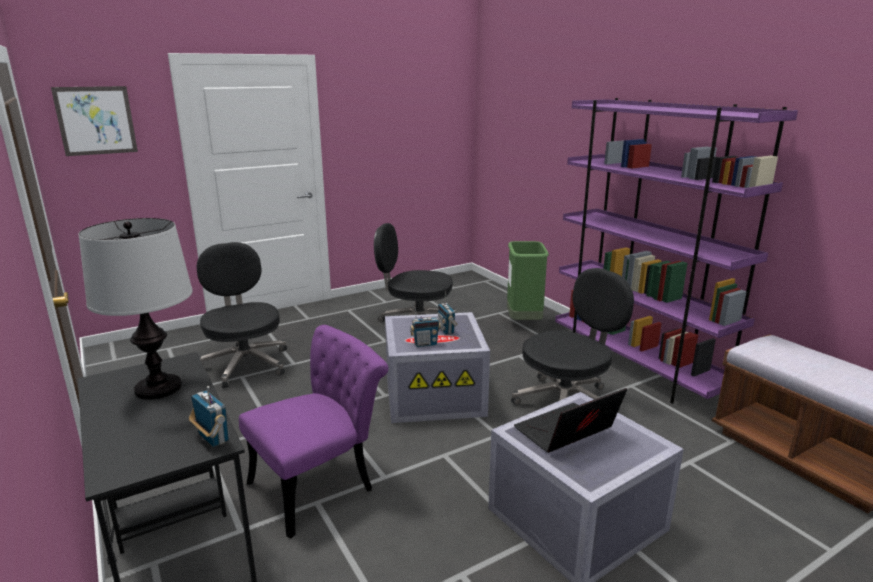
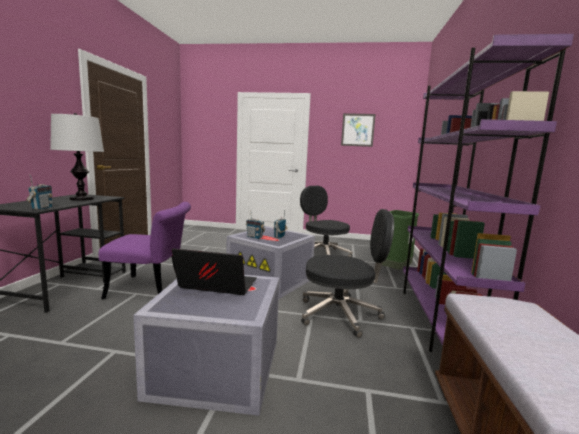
camera: 40 degrees right, 10 degrees down
(96, 120) = (204, 121): picture -> picture (357, 130)
(245, 363) = (219, 243): black office chair -> none

